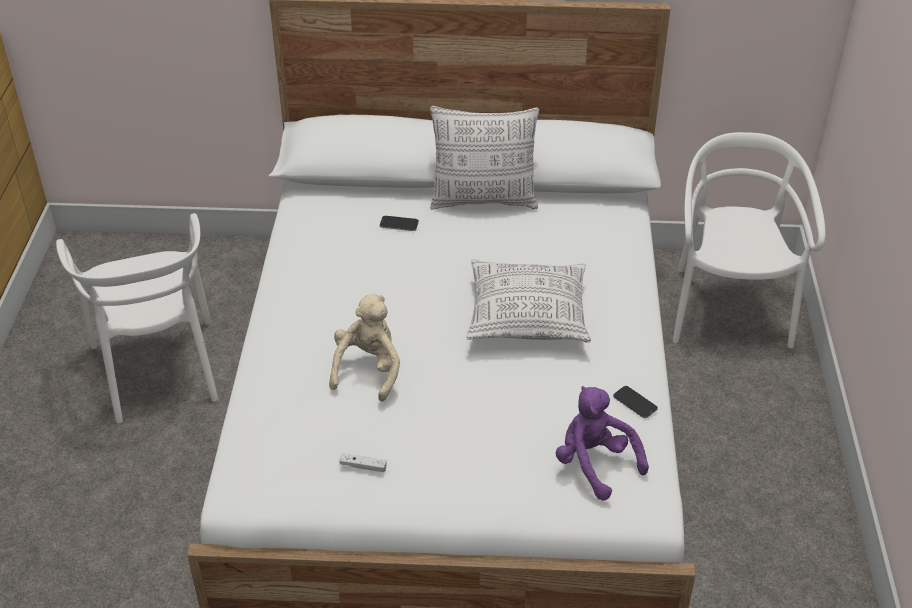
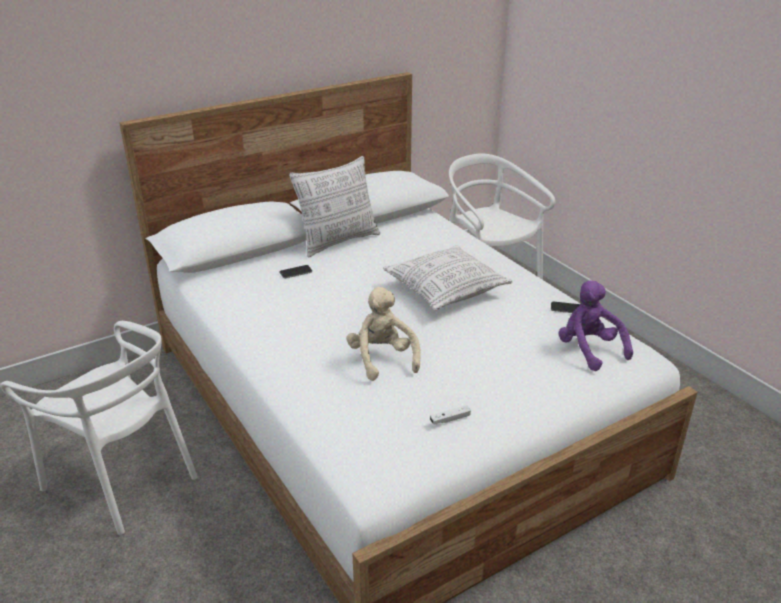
camera: 35 degrees left, 10 degrees down
(594, 464) = (589, 350): purple plush toy -> purple plush toy turned 45 degrees clockwise

